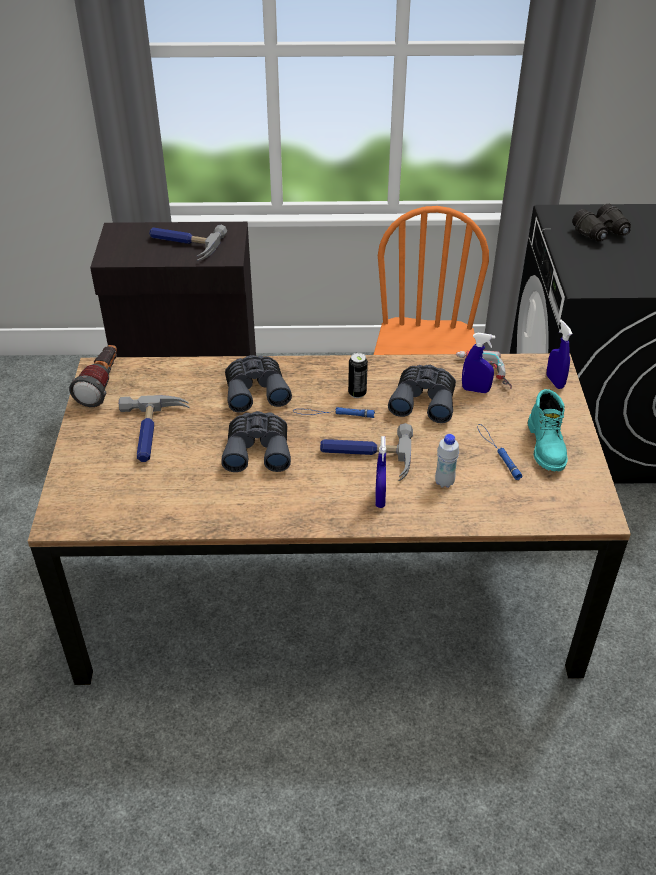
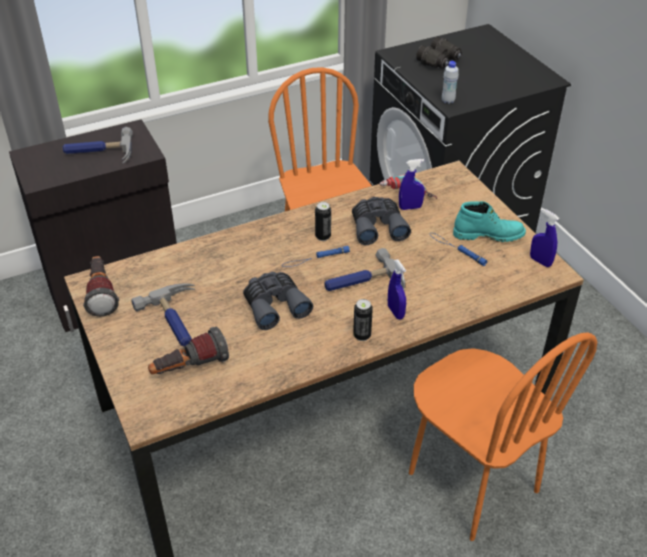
camera: 25 degrees left, 0 degrees up
(132, 484) = (189, 368): none -> flashlight
(255, 390) = (239, 258): grey binoculars -> none
(326, 511) = (362, 335): none -> can
(440, 729) = (472, 482): none -> orange chair
(444, 482) = (434, 284): white bottle -> white bottle (448, 101)
(547, 446) = (488, 234): turquoise boot -> turquoise boot turned 60 degrees counterclockwise
(555, 382) = (462, 185): blue spray bottle -> blue spray bottle (540, 261)

